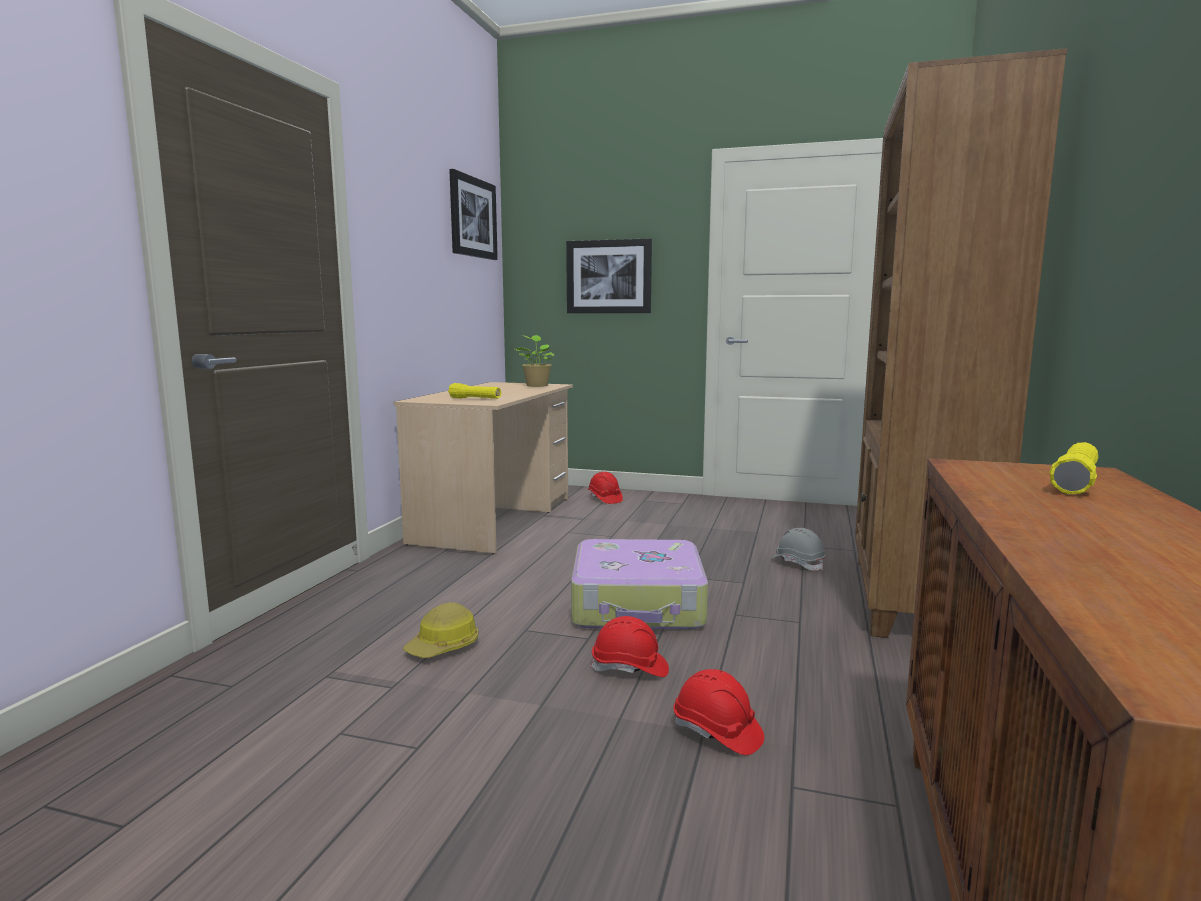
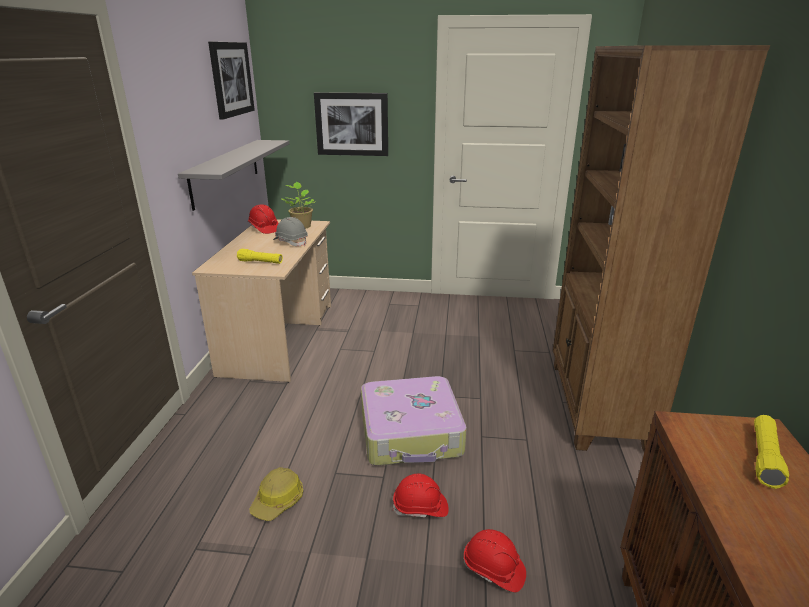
camera: 10 degrees left, 15 degrees up
(453, 313) = (226, 172): none -> grey shelf
(604, 499) = (359, 304): red hard hat -> red hard hat (264, 229)
(797, 563) = (513, 371): grey hard hat -> grey hard hat (291, 242)

